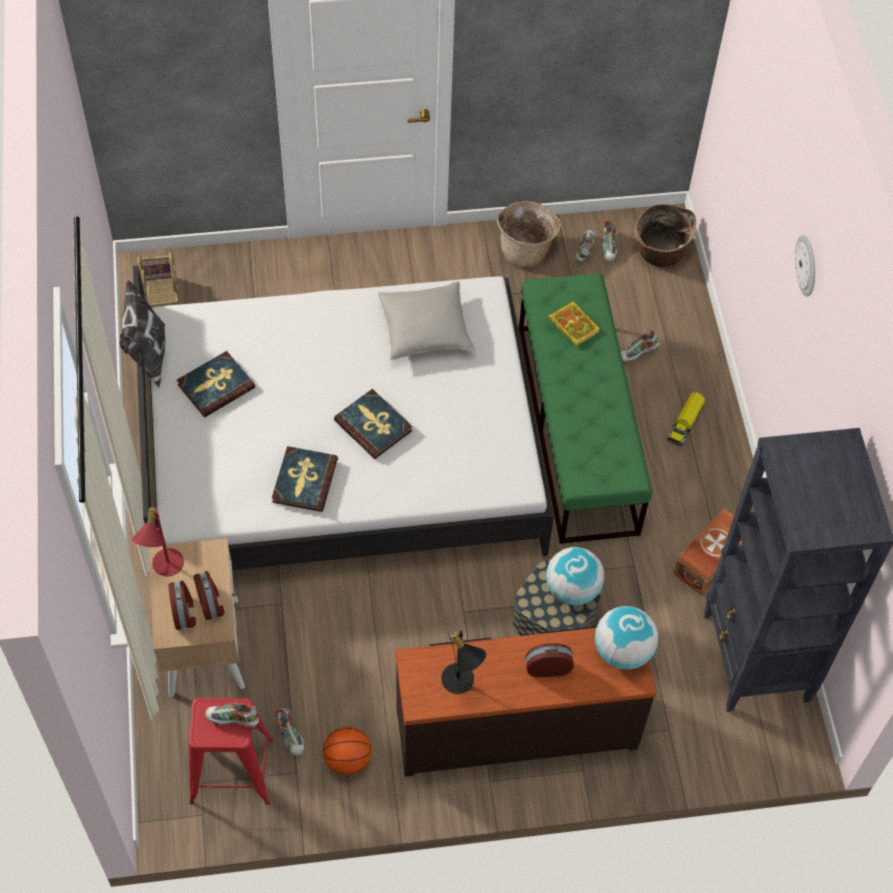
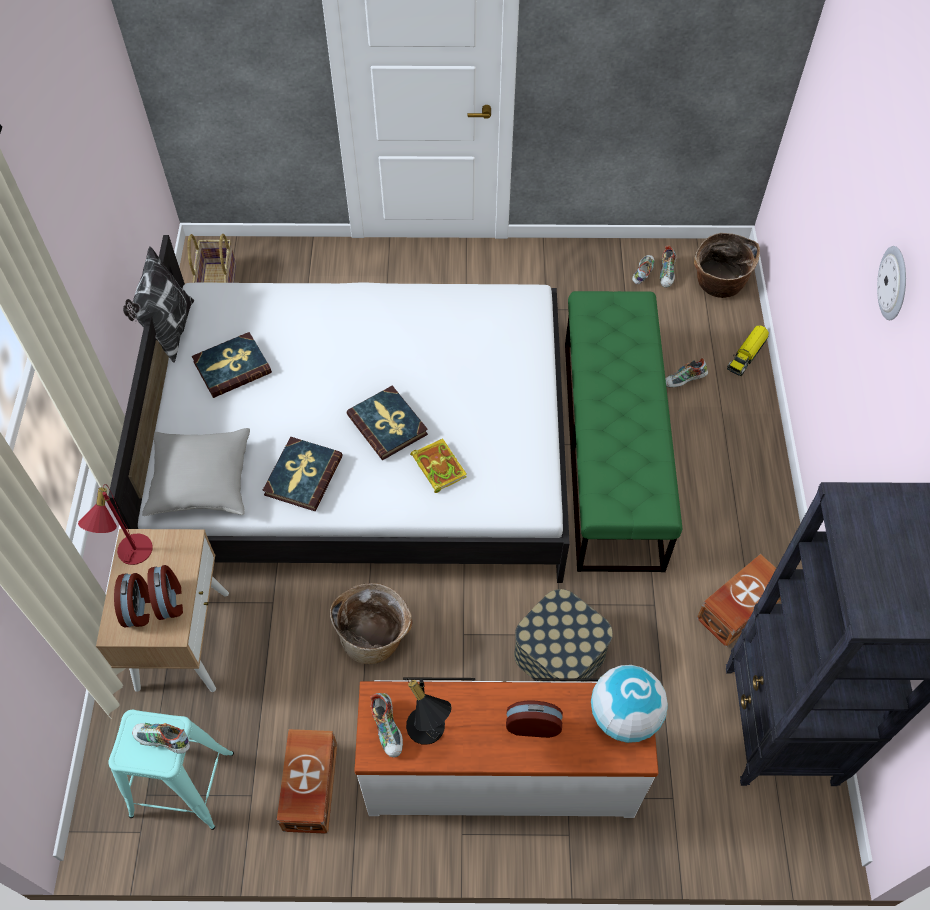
camera: 10 degrees right, 0 degrees up
(231, 770) = (182, 784): red stool -> turquoise stool
(291, 735) = (253, 751): shoe -> shoe (388, 728)
(347, 760) = (309, 788): basketball -> brown storage box
(425, 330) = (459, 331): grey pillow -> grey pillow (201, 481)
(516, 726) = (500, 772): brown dresser -> white dresser
(526, 250) = (584, 269): basket -> basket (375, 637)
(572, 325) = (616, 341): book -> book (437, 466)
(572, 589) = (581, 626): globe -> none
(685, 422) = (727, 456): toy truck -> toy truck (747, 354)

